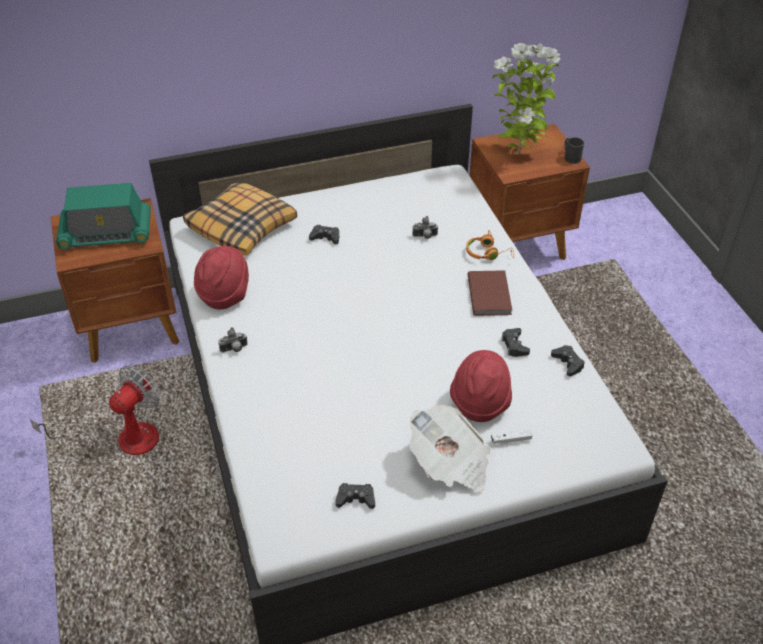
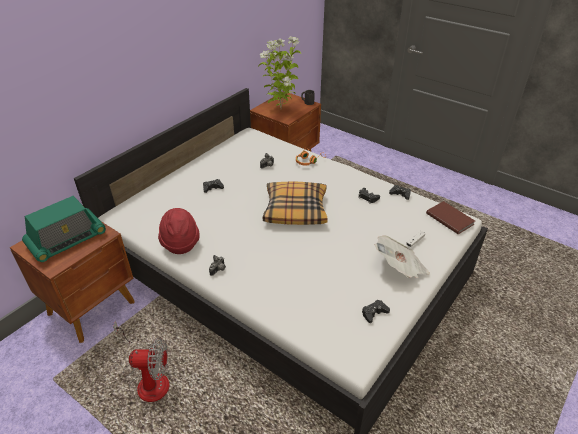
camera: 35 degrees left, 5 degrees down
(123, 440) = (148, 379): fan -> fan turned 90 degrees clockwise
(242, 227) = (154, 202): pillow -> pillow (295, 209)
(480, 403) = (382, 232): red hat -> none
(490, 294) = (330, 179): brown book -> brown book (450, 218)

